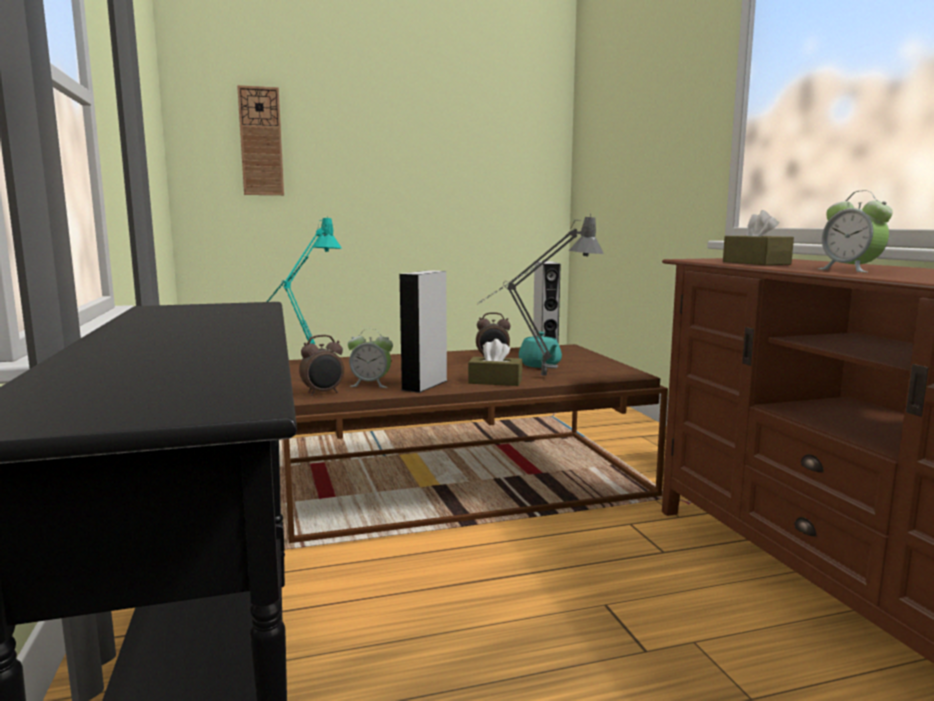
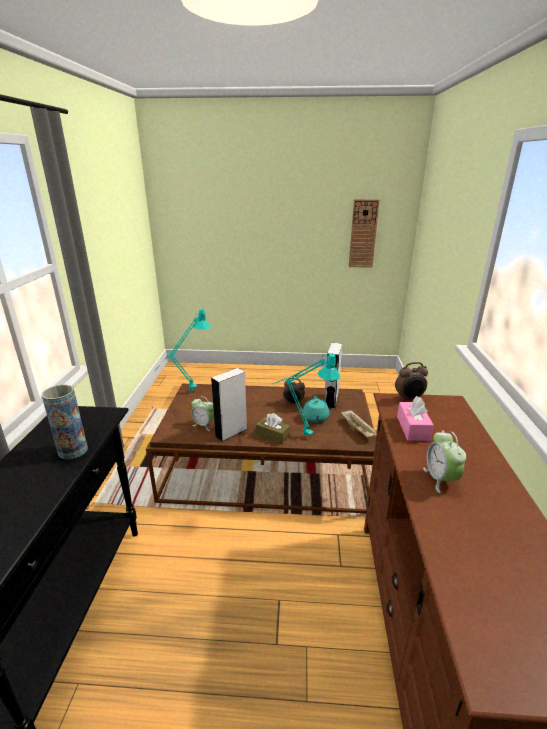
camera: 20 degrees right, 15 degrees up
(237, 320) = (73, 450): none -> vase
(261, 141) = (203, 218): wall clock -> wall clock (363, 234)
(323, 393) = (174, 431): alarm clock -> alarm clock (409, 399)
(535, 377) = (300, 434): grey table lamp -> turquoise table lamp
(612, 367) = (358, 430): none -> beige tray
(755, 263) = (413, 428): brown tissue box -> pink tissue box

